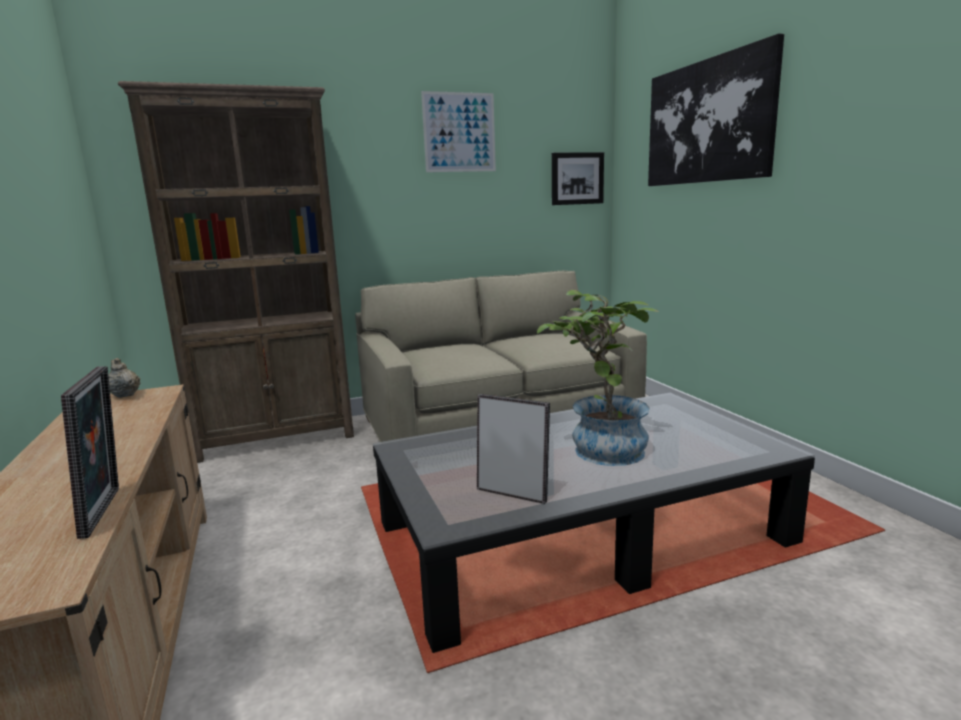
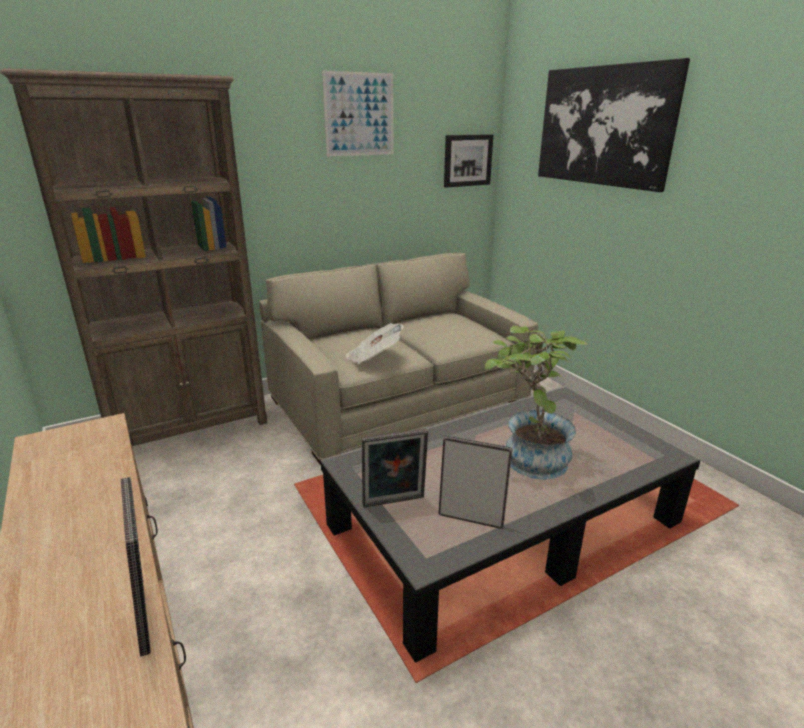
camera: 10 degrees left, 10 degrees up
(125, 395) = (68, 432): beige teapot -> none
(433, 478) = (394, 503): none -> picture frame
(458, 362) = (374, 357): none -> newspaper

